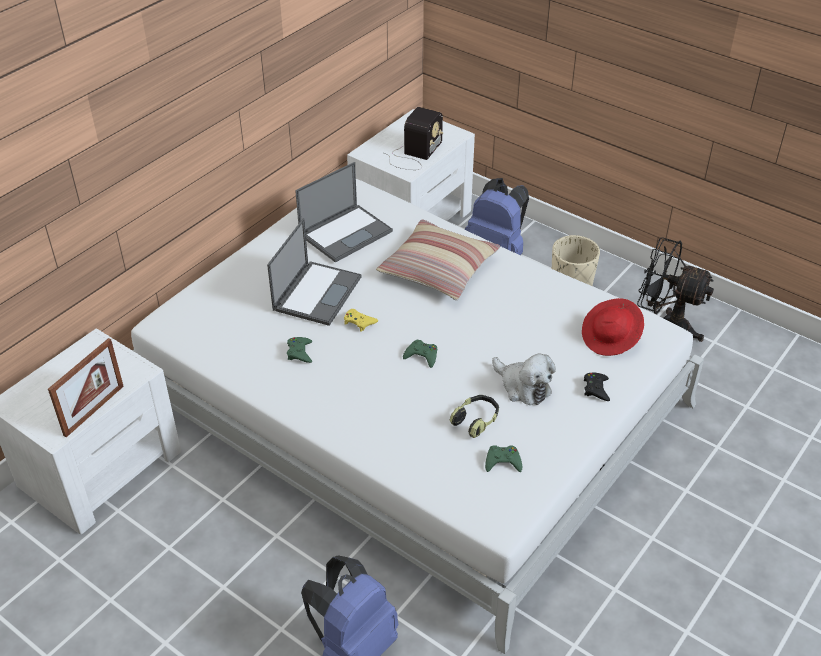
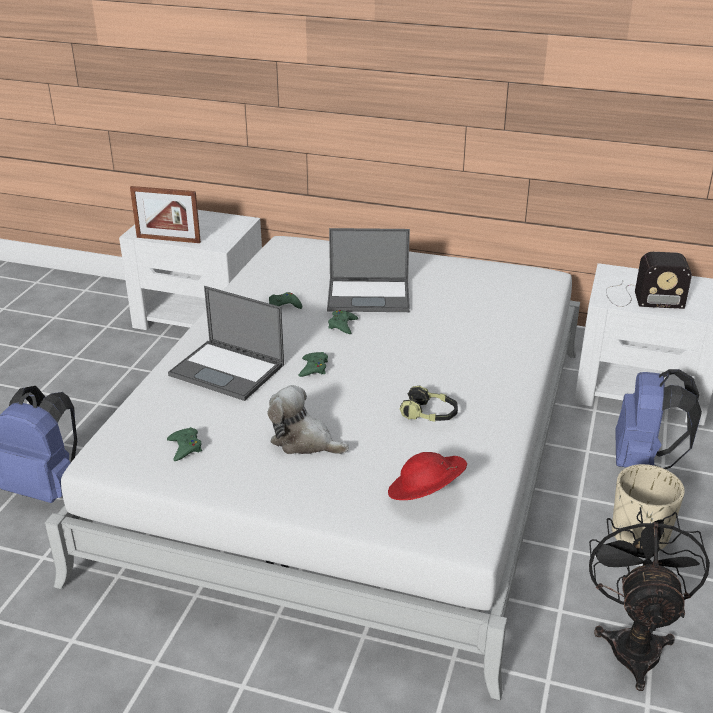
camera: 70 degrees right, 10 degrees down
(346, 232) = (468, 289): laptop -> laptop (228, 370)
(359, 322) = (342, 325): yellow game controller -> green game controller
(438, 269) = (460, 353): pillow -> none
(476, 420) = (237, 419): headphones -> headphones (429, 414)
(523, 387) = (304, 441): plush toy -> plush toy turned 90 degrees clockwise
(596, 389) = (328, 495): black game controller -> none

